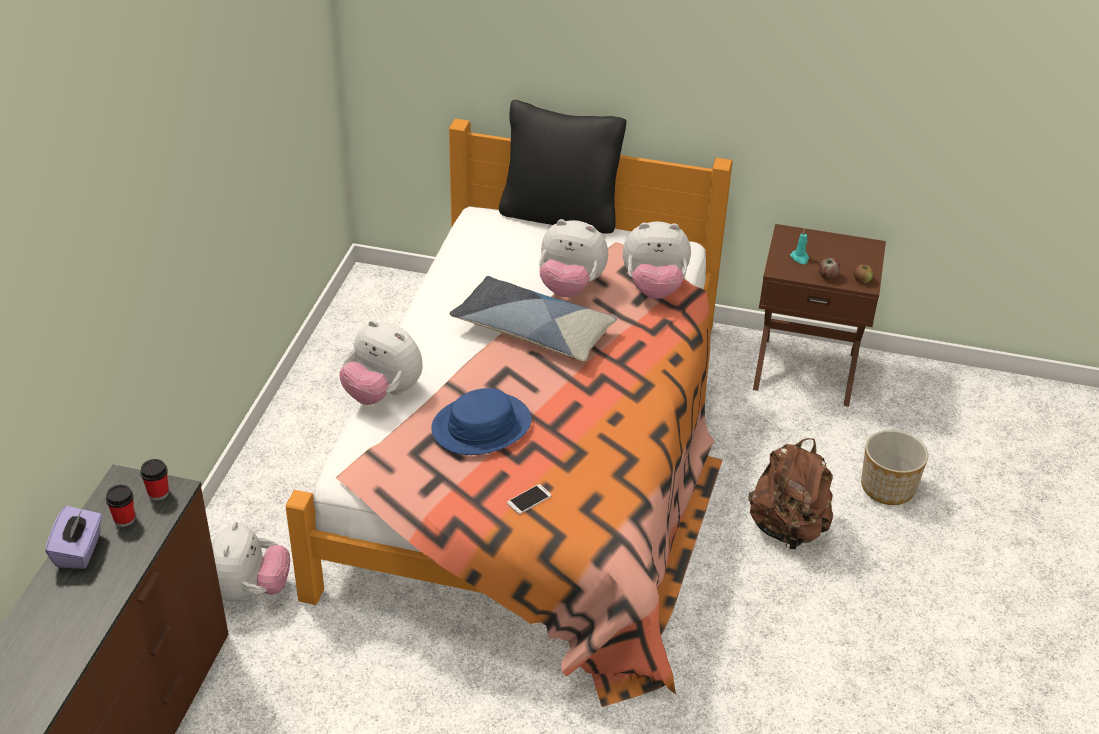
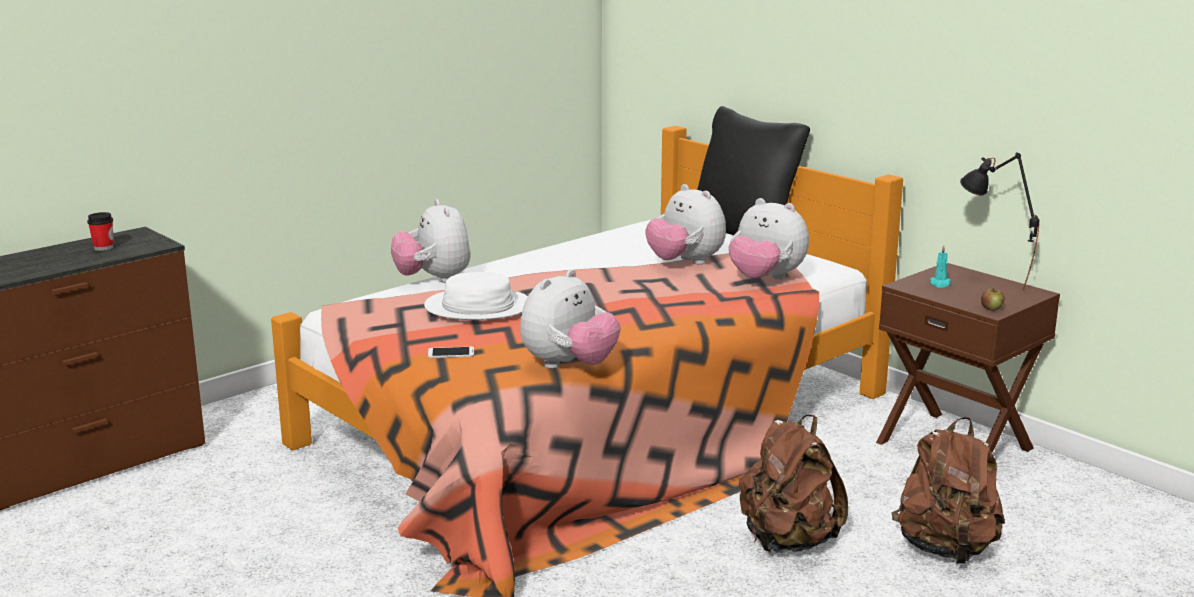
camera: 35 degrees right, 20 degrees down
(79, 551) = (50, 252): purple tissue box -> none
(158, 493) = (147, 243): cup -> none
(250, 591) = (258, 428): plush toy -> plush toy (569, 366)
(481, 426) = (478, 307): blue hat -> white hat
(533, 330) = (611, 275): pillow -> none
(827, 276) = (954, 299): apple -> none
(833, 246) = (990, 284): none -> black table lamp
(887, 487) = (946, 549): planter -> brown backpack

